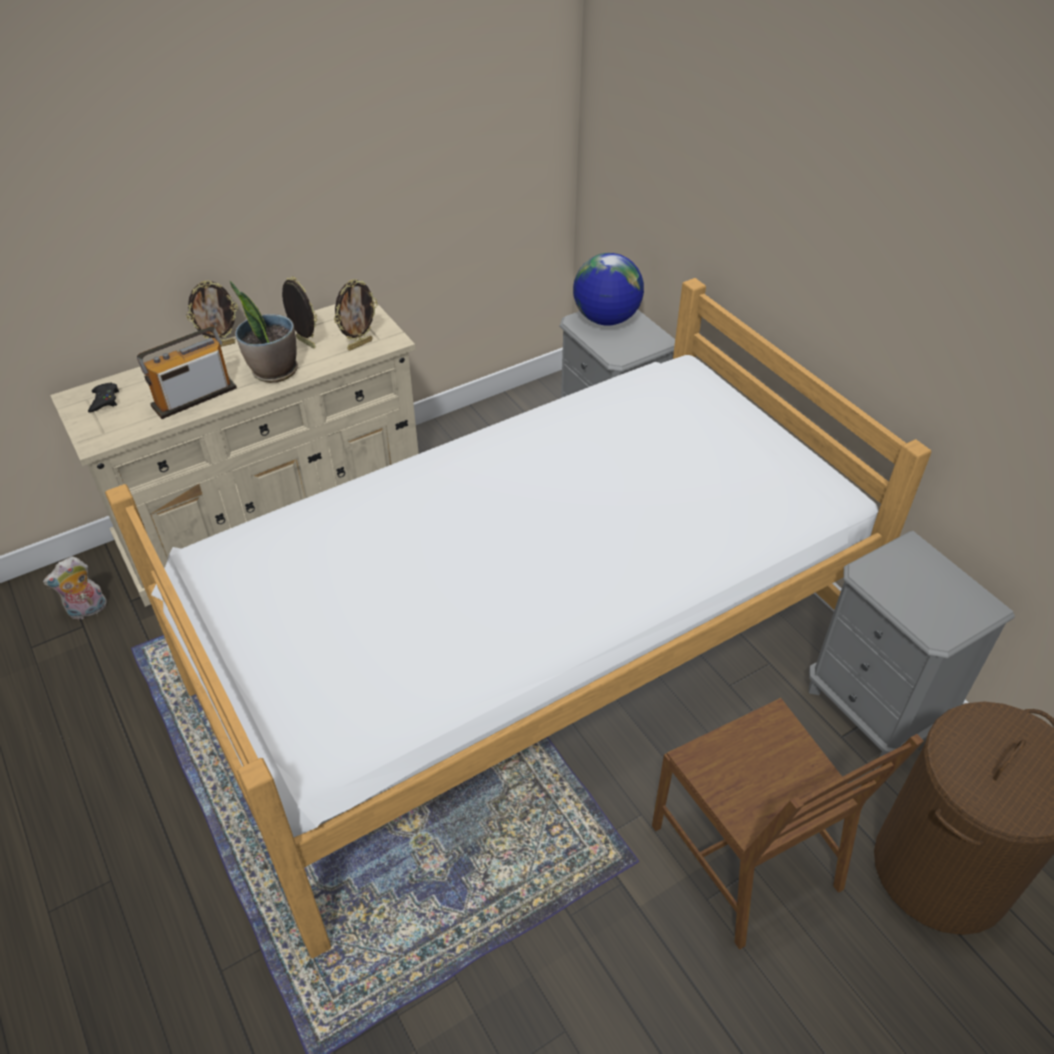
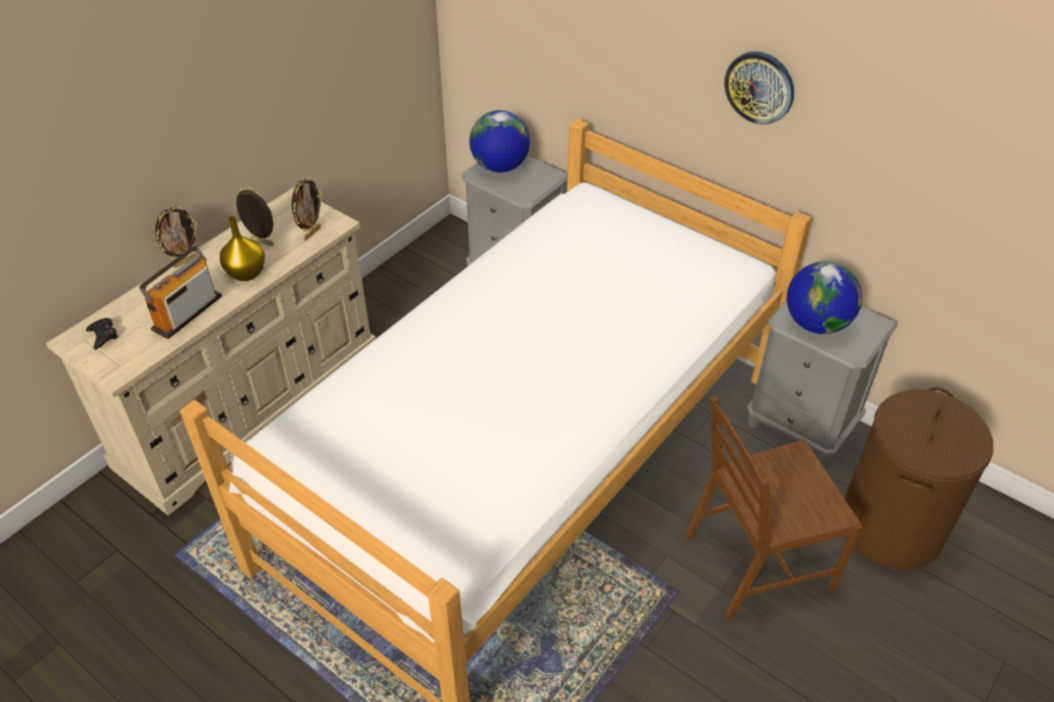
camera: 20 degrees left, 0 degrees up
(87, 611) = (114, 535): plush toy -> none
(273, 371) = (247, 273): potted plant -> yellow vase
(748, 857) = (757, 561): brown chair -> brown chair turned 120 degrees clockwise
(895, 270) = (760, 87): none -> wall clock
(904, 586) = (816, 323): none -> globe

